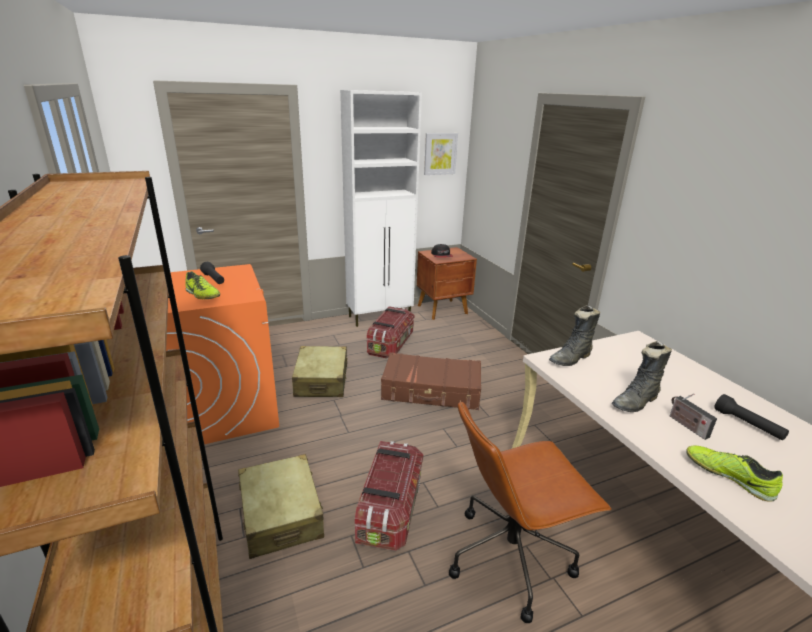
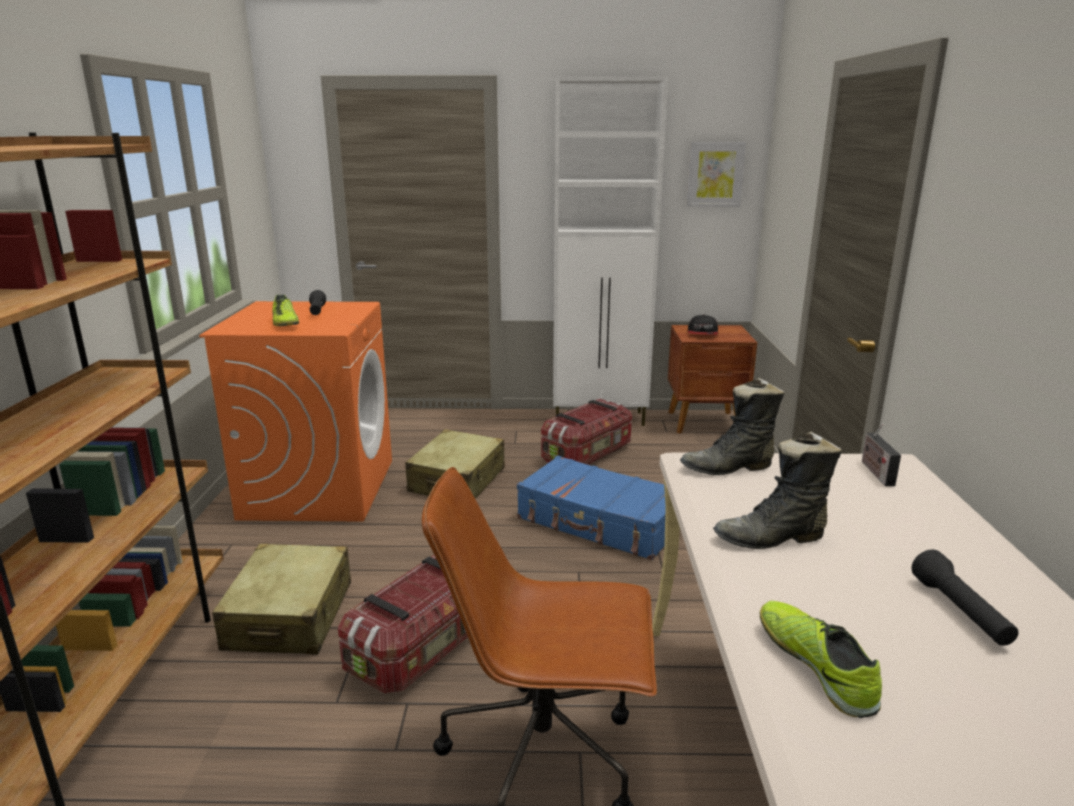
camera: 25 degrees right, 5 degrees down
(431, 391) = (600, 522): brown suitcase -> blue suitcase
(686, 425) = (827, 585): radio -> radio (875, 472)

